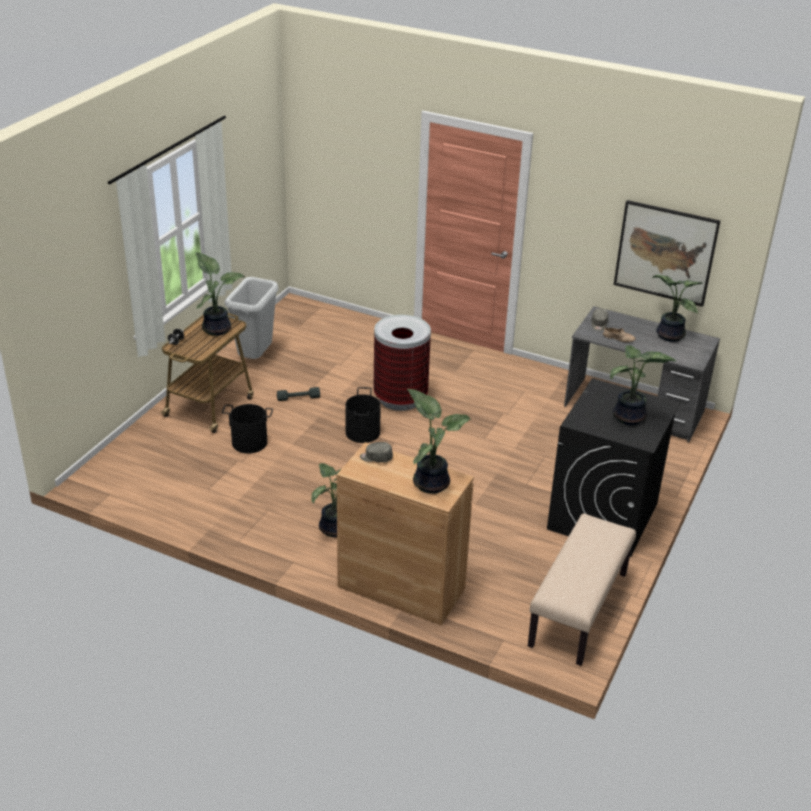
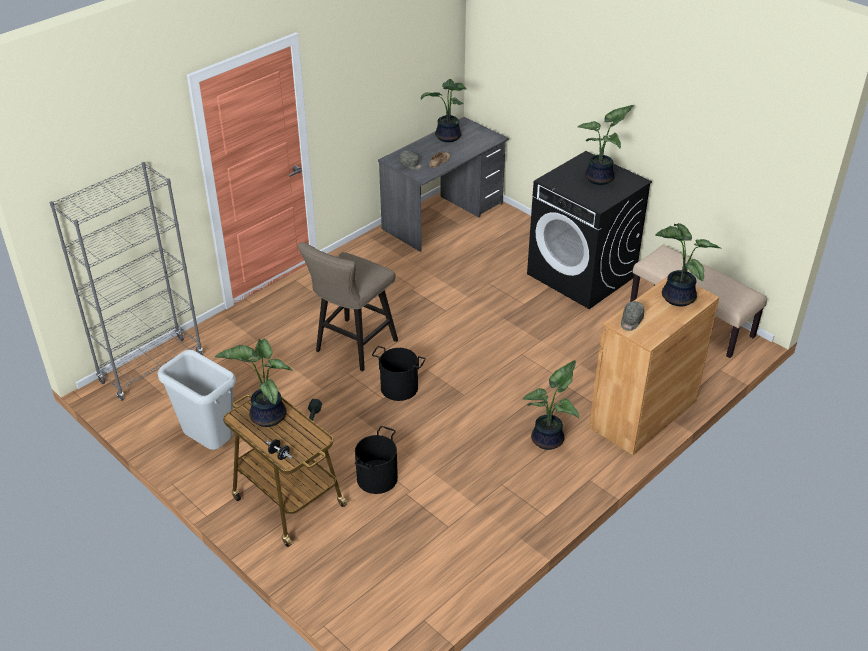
camera: 70 degrees left, 5 degrees up
(324, 314) = (152, 368): none -> grey bookcase
(400, 398) = (352, 348): trash can -> beige stool
(665, 252) = (415, 73): picture -> none

